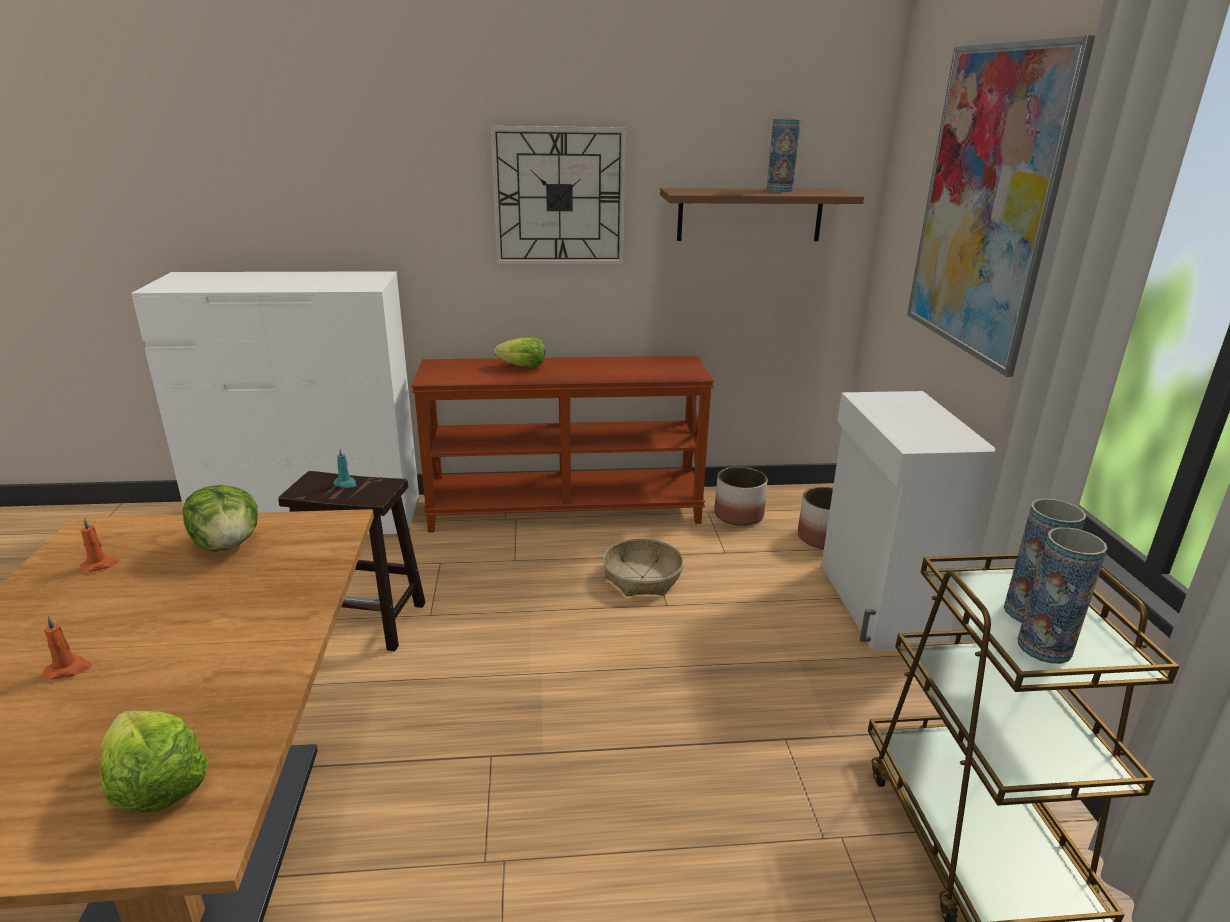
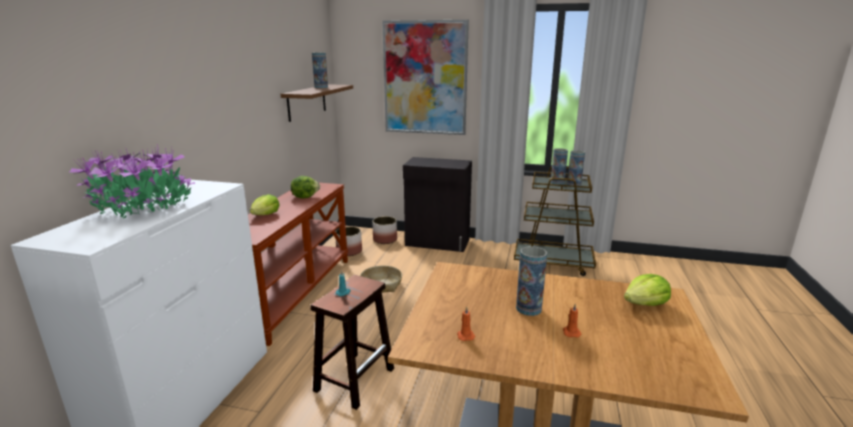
camera: 70 degrees left, 5 degrees down
(172, 616) = (528, 309): none -> vase
(228, 545) = (459, 297): lettuce -> lettuce (305, 197)
(269, 280) = (143, 209): none -> potted plant
(559, 197) = (247, 106): wall clock -> none
(879, 603) = (437, 243): white cabinet -> black cabinet

